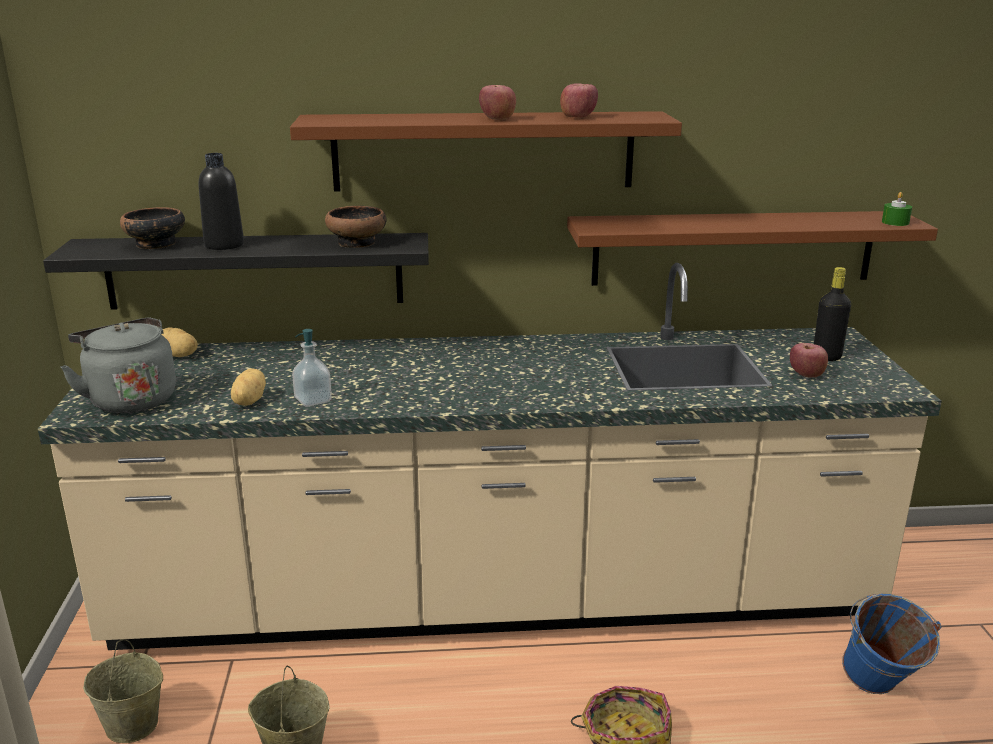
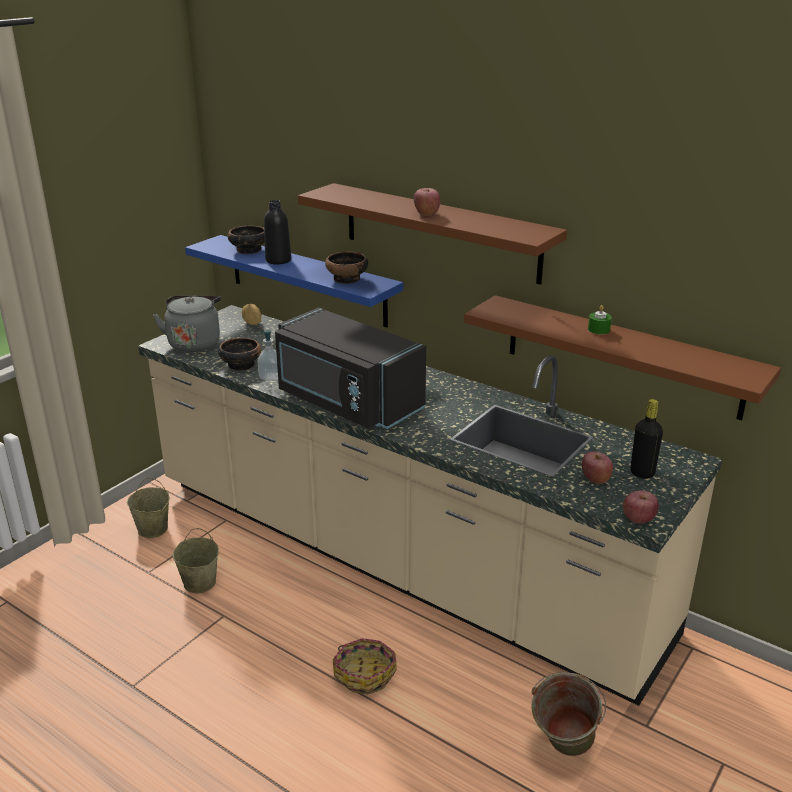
camera: 40 degrees right, 5 degrees up
(248, 401) = (240, 365): potato -> bowl
(255, 271) = (306, 280): black shelf -> blue shelf
(457, 395) = (346, 402): none -> black microwave
(578, 117) = (483, 223): apple -> apple (638, 519)
(878, 691) = (562, 751): blue bucket -> green bucket
(895, 222) = (736, 376): green candle -> green candle (598, 329)

